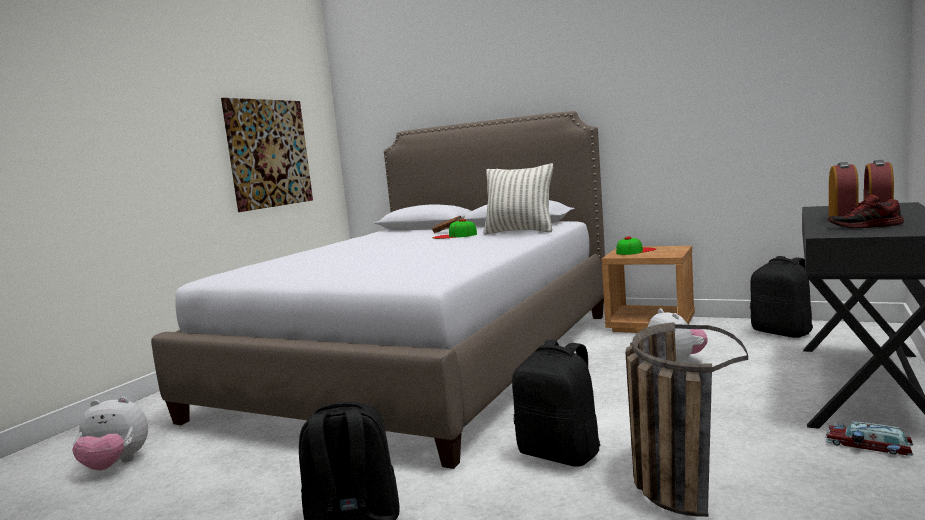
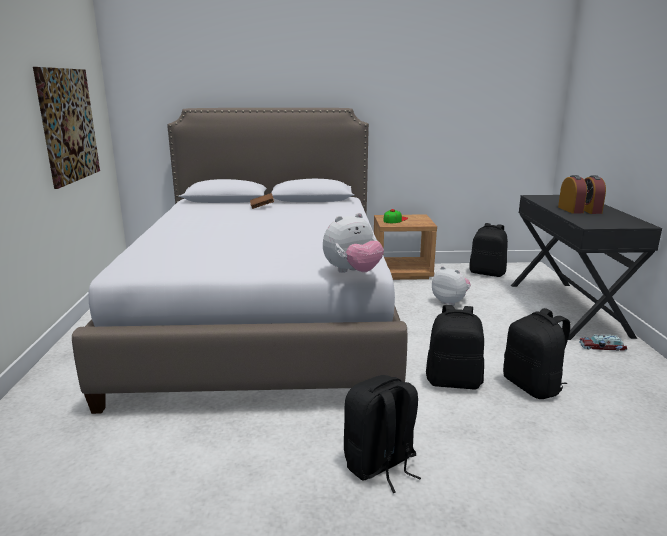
camera: 30 degrees left, 10 degrees up
(115, 465) = (84, 466): plush toy -> plush toy (352, 272)
(454, 236) = (281, 213): cap -> none
(520, 232) = (335, 210): pillow -> none
(671, 478) = (533, 386): basket -> black backpack
(865, 226) = (597, 218): shoe -> none

